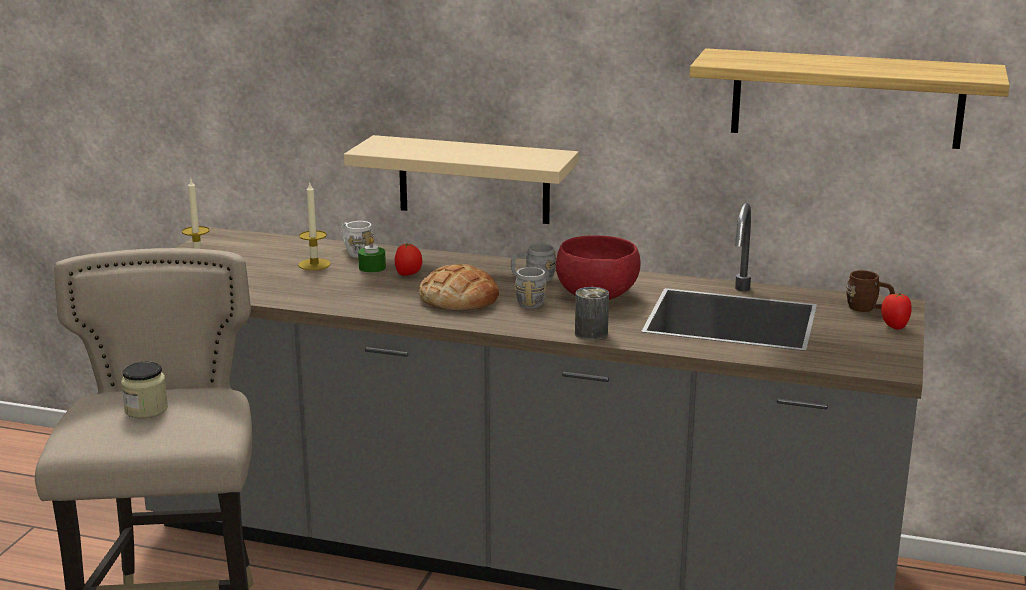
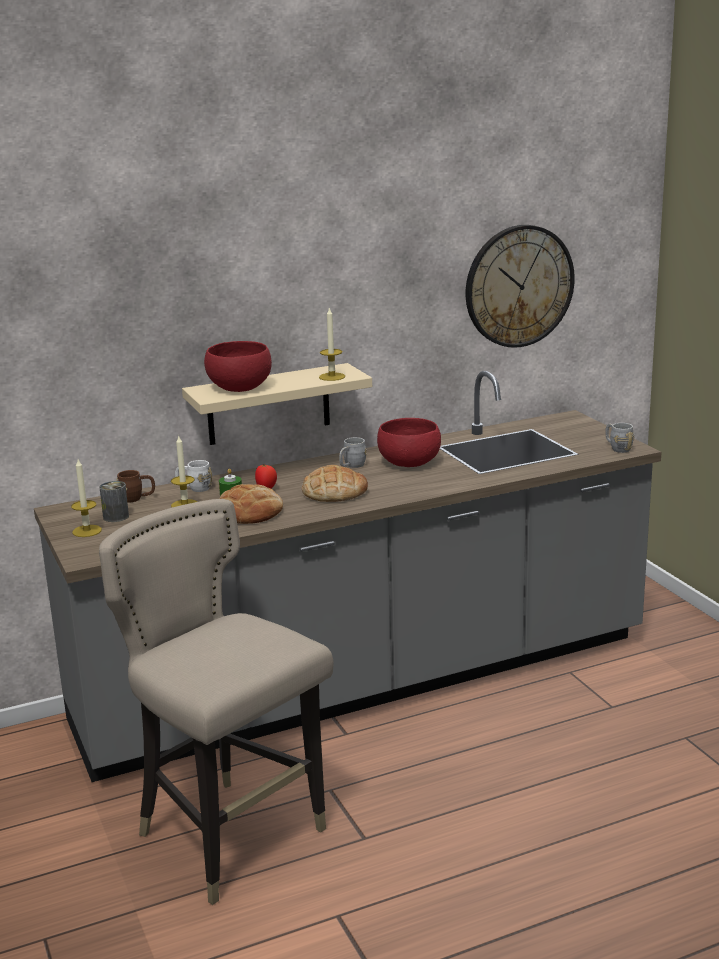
camera: 40 degrees left, 0 degrees up
(146, 409) = (216, 646): jar -> none
(346, 290) = (249, 512): none -> bread
(416, 147) = (239, 387): none -> red bowl
(522, 160) = (332, 377): none -> candle
(531, 301) = (381, 478): grey mug -> grey mug (617, 448)
(591, 333) = (456, 484): can -> can (116, 517)
(846, 98) = (519, 286): shelf -> wall clock
(868, 309) = (560, 423): brown mug -> brown mug (137, 498)
(894, 327) = (591, 428): tomato -> none

